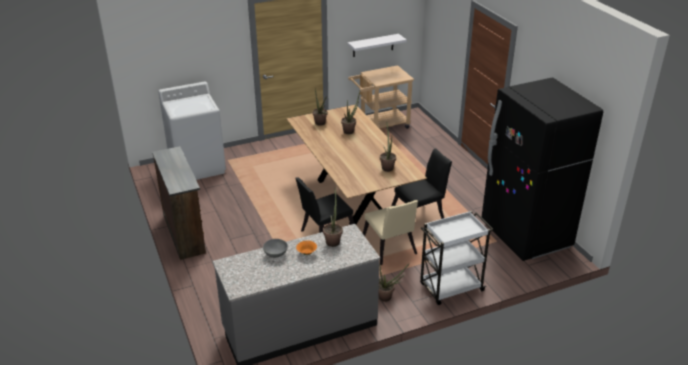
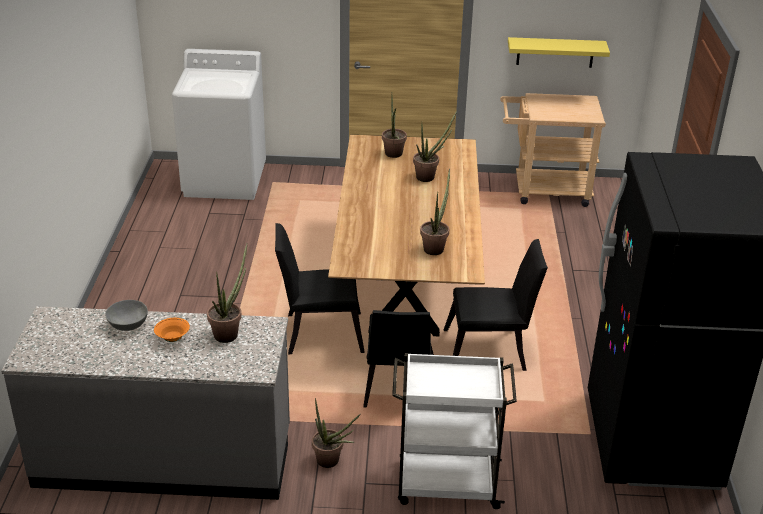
camera: 25 degrees right, 0 degrees up
(185, 233) = (129, 268): brown dresser -> none
(373, 45) = (555, 52): white shelf -> yellow shelf
(389, 249) = (398, 387): beige chair -> black chair

